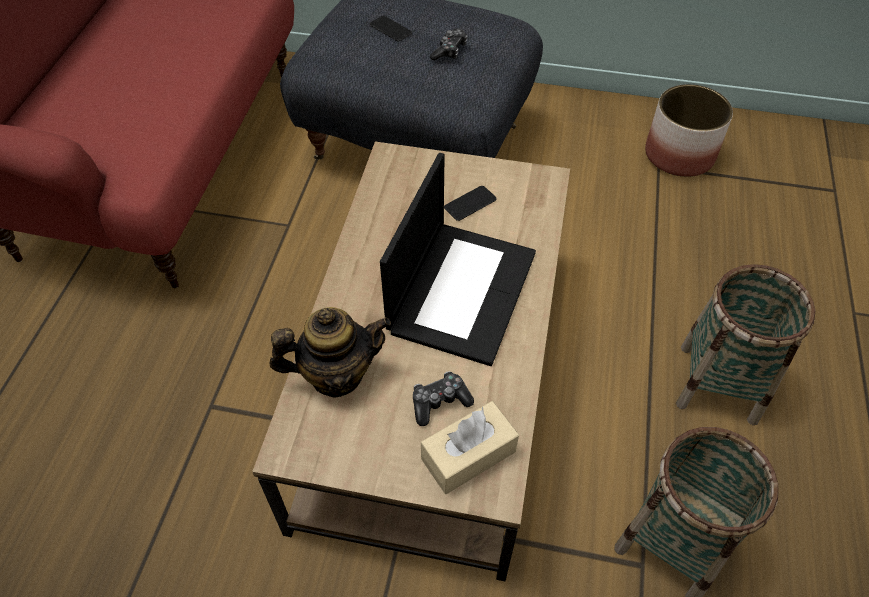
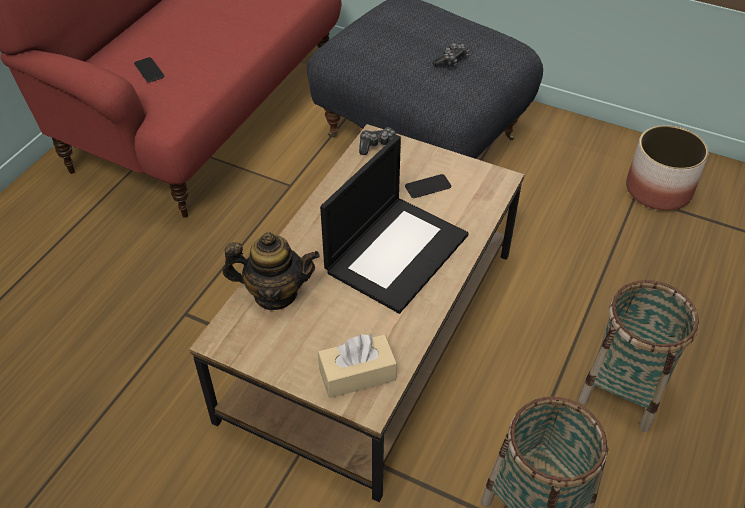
camera: 15 degrees right, 5 degrees down
(390, 29) = (408, 35): phone -> phone (149, 70)
(439, 402) = (348, 331): game controller -> game controller (378, 146)

